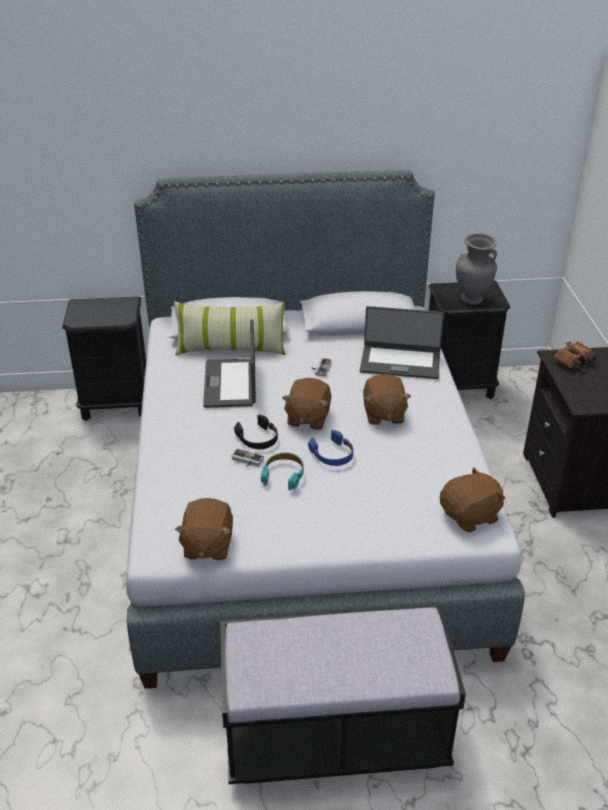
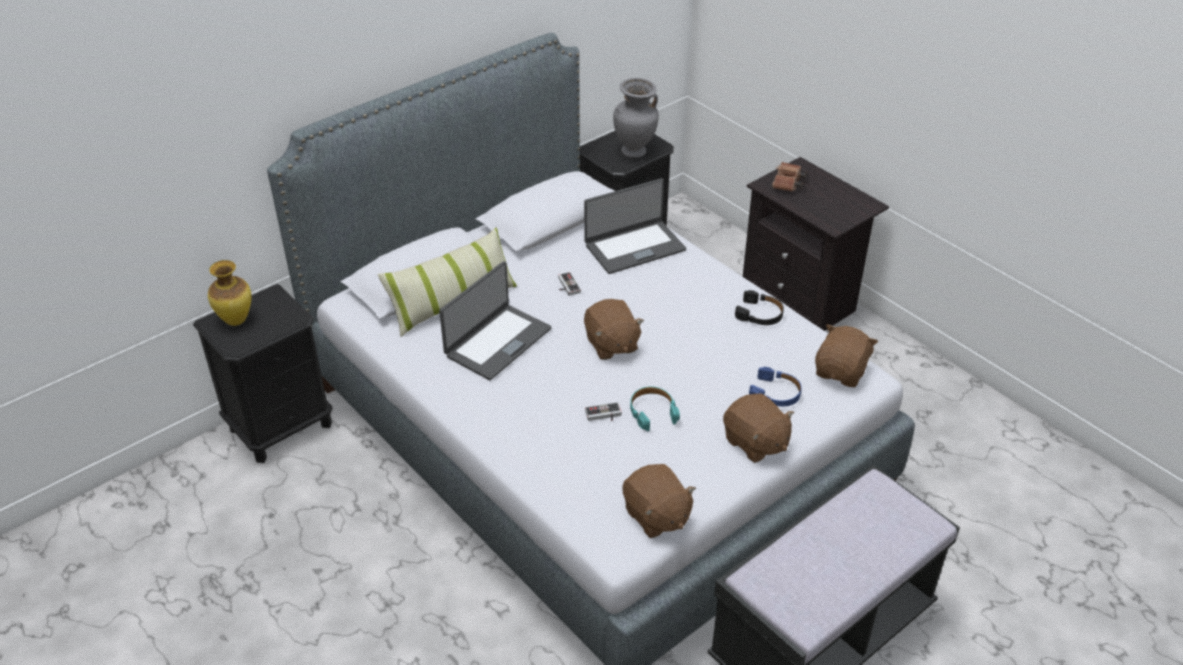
camera: 35 degrees left, 5 degrees up
(92, 307) = (237, 320): none -> vase
(231, 383) = (497, 342): laptop -> laptop turned 105 degrees counterclockwise
(258, 438) = (588, 387): black headphones -> black headphones (760, 314)
(332, 454) = (672, 370): blue headphones -> blue headphones (776, 393)
(383, 414) = (674, 308): brown plush toy -> brown plush toy (755, 443)

